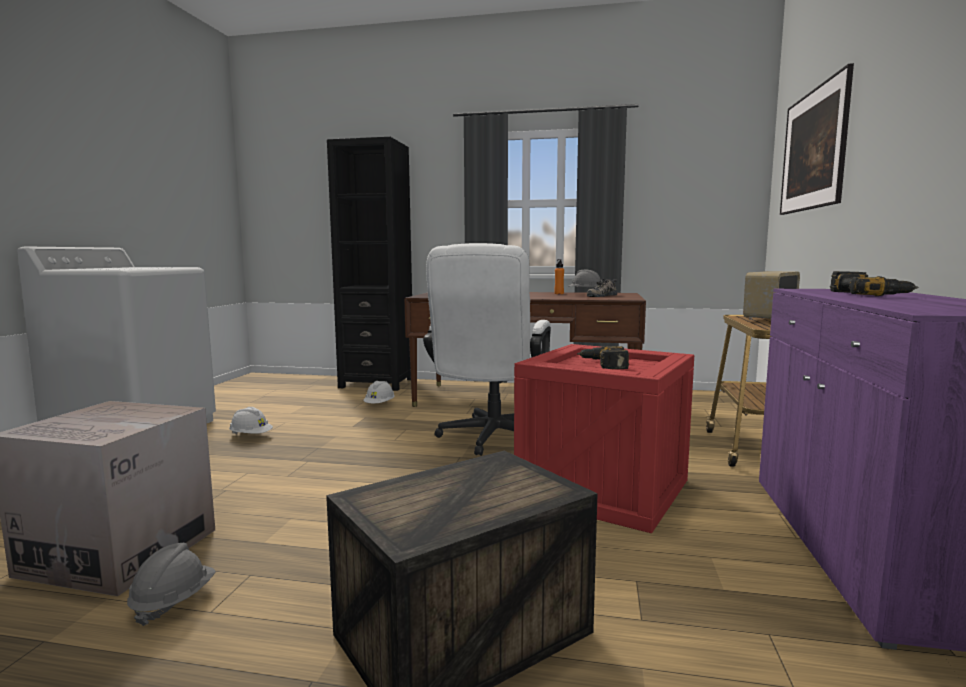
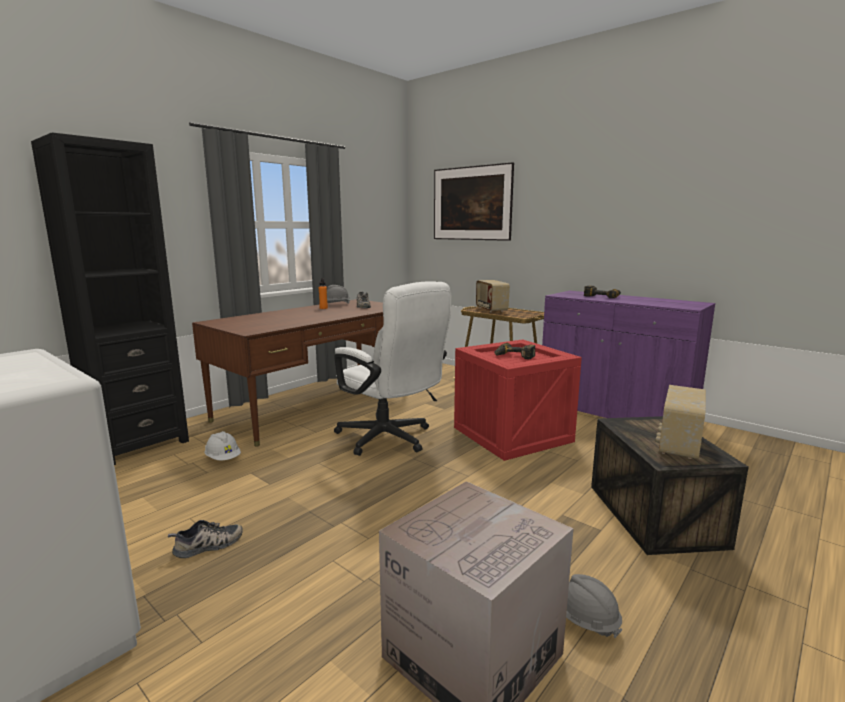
camera: 60 degrees left, 5 degrees up
(251, 436) = (208, 546): white hard hat -> shoe
(443, 503) = (678, 445): none -> radio

